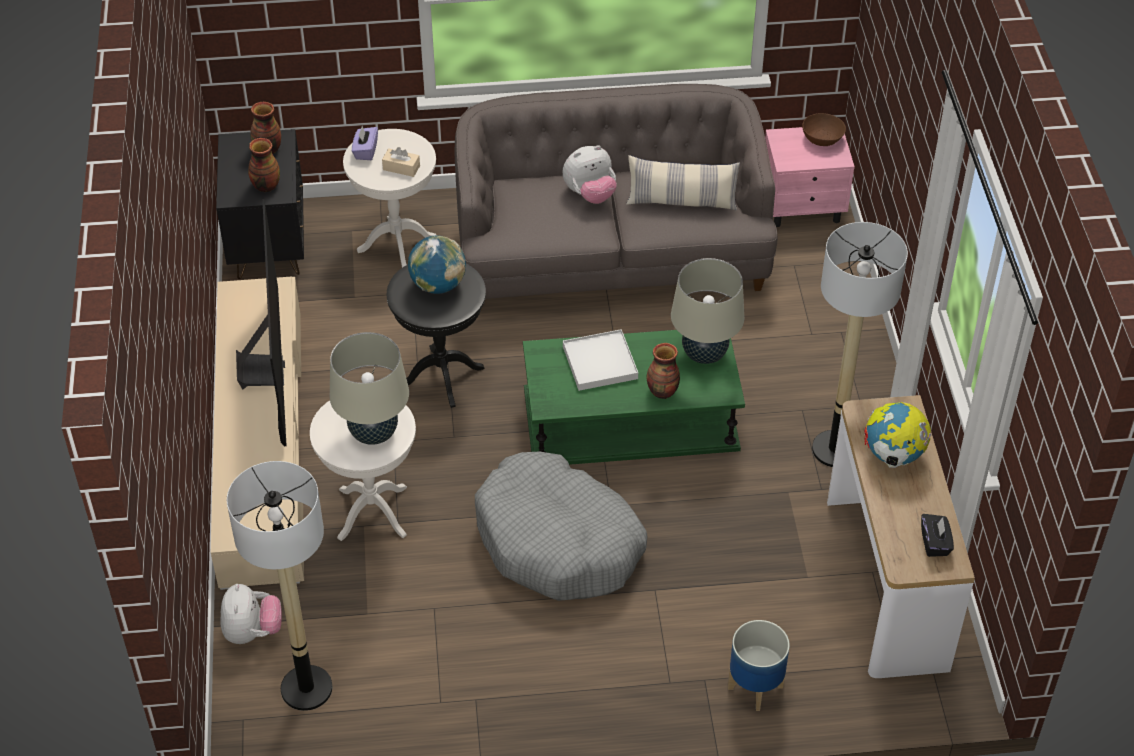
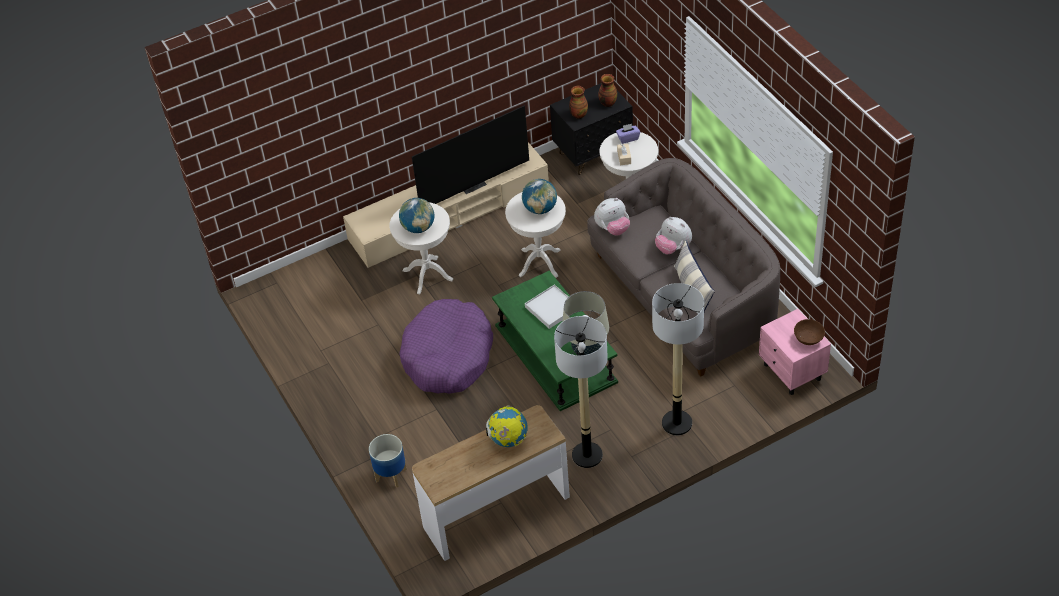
camera: 70 degrees right, 0 degrees up
(252, 632) = (329, 263): plush toy -> plush toy (612, 229)
(306, 689) = (305, 297): floor lamp -> floor lamp (676, 423)
(373, 433) = (418, 228): beige table lamp -> globe
(442, 376) = (539, 263): black side table -> white side table
(558, 542) = (448, 356): grey dog bed -> purple dog bed
(662, 392) = (545, 343): vase -> none
(935, 543) = (450, 478): black tissue box -> none

